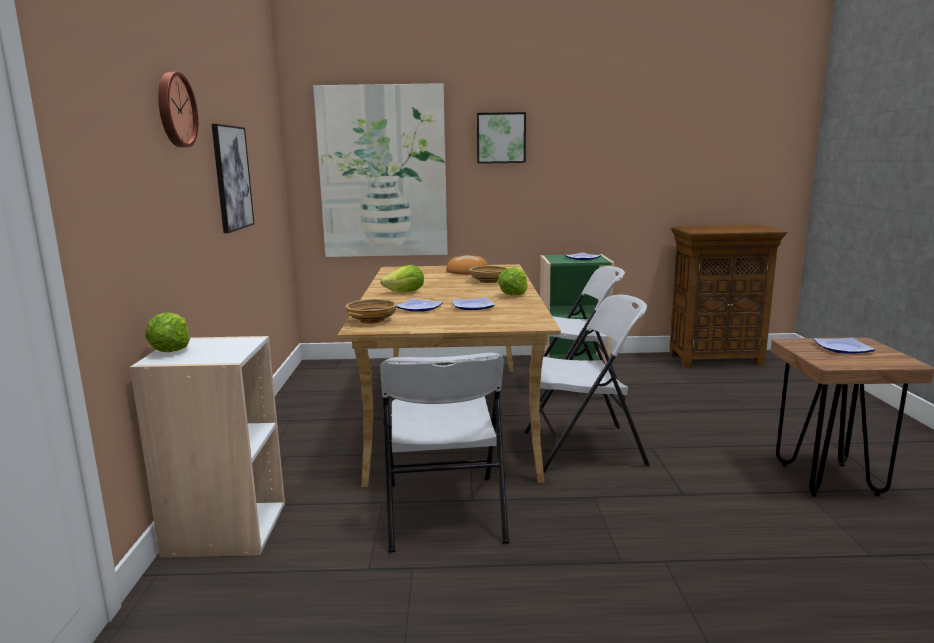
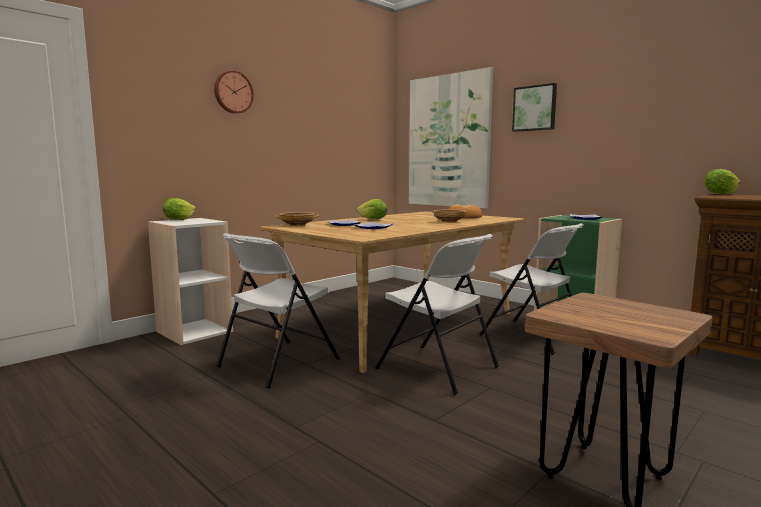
camera: 45 degrees right, 5 degrees down
(232, 178) = (302, 137): picture -> none
(513, 295) = (426, 227): lettuce -> lettuce (720, 194)
(843, 348) = (626, 312): plate -> none

